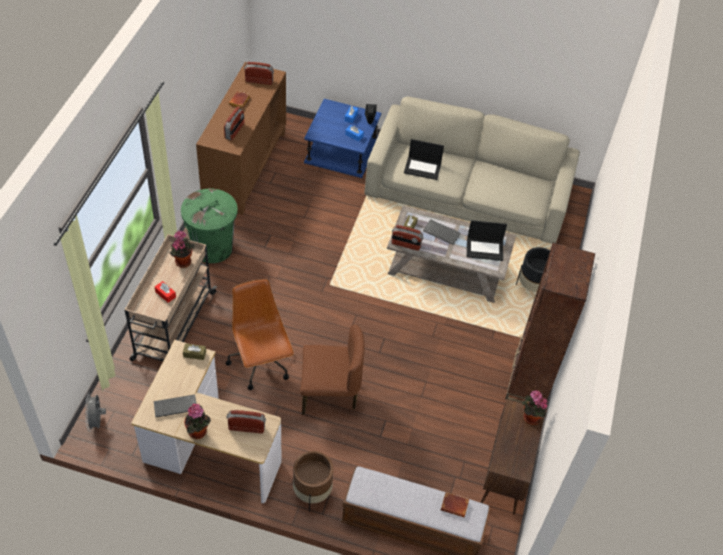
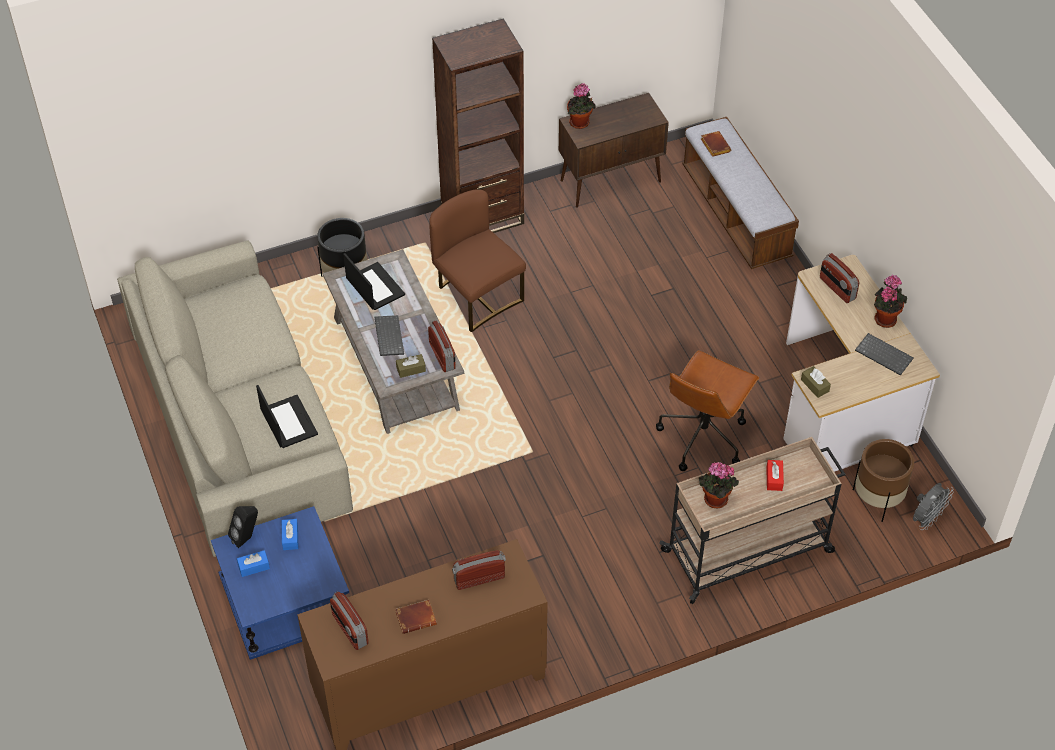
camera: 125 degrees left, 0 degrees up
(213, 248) = (601, 607): green trash can -> none
(312, 493) = (788, 299): brown planter -> brown planter (877, 500)
(329, 393) = (671, 356): brown chair -> brown chair (477, 296)

